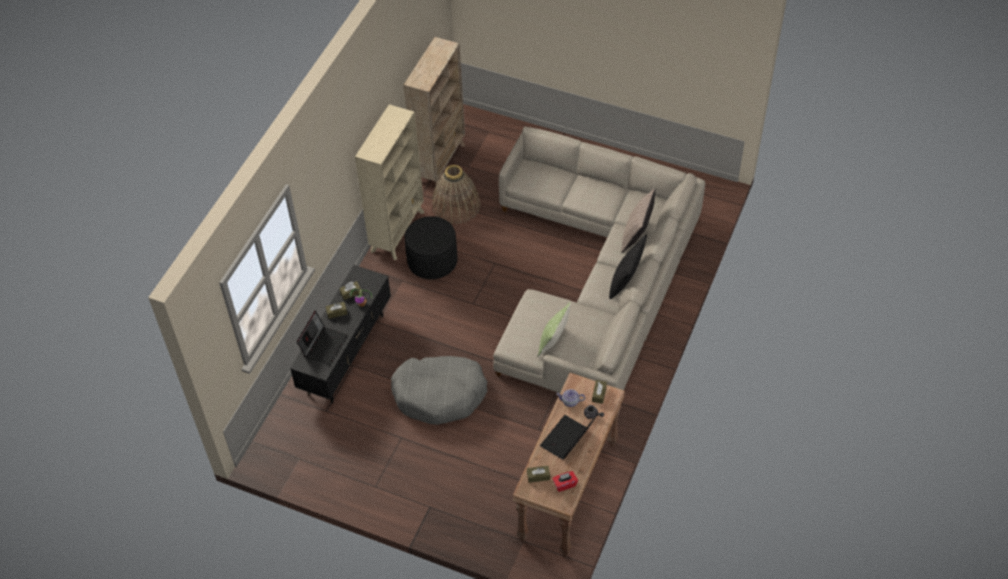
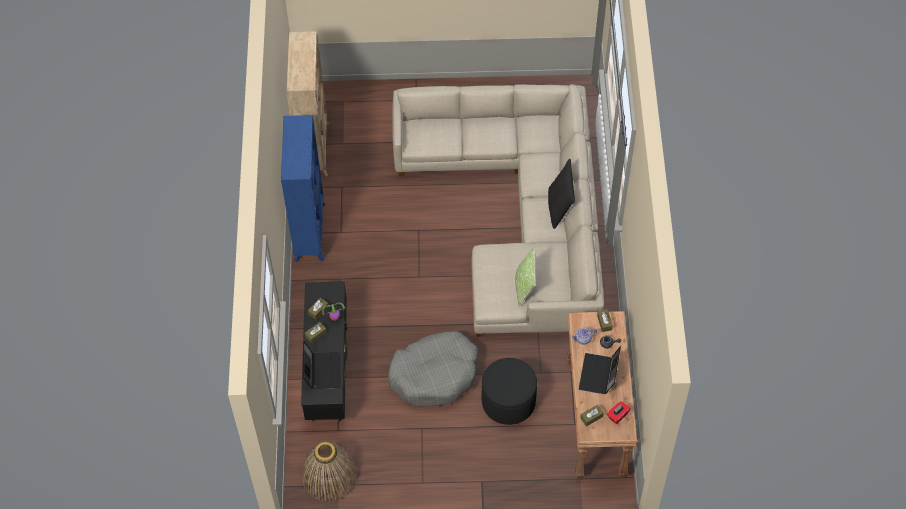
camera: 25 degrees left, 5 degrees up
(398, 231) = (310, 231): beige bookcase -> blue bookcase
(432, 260) = (359, 249): black ottoman -> black ottoman (508, 401)
(456, 206) = (352, 187): basket -> basket (329, 476)
(636, 236) = (547, 160): pillow -> none

